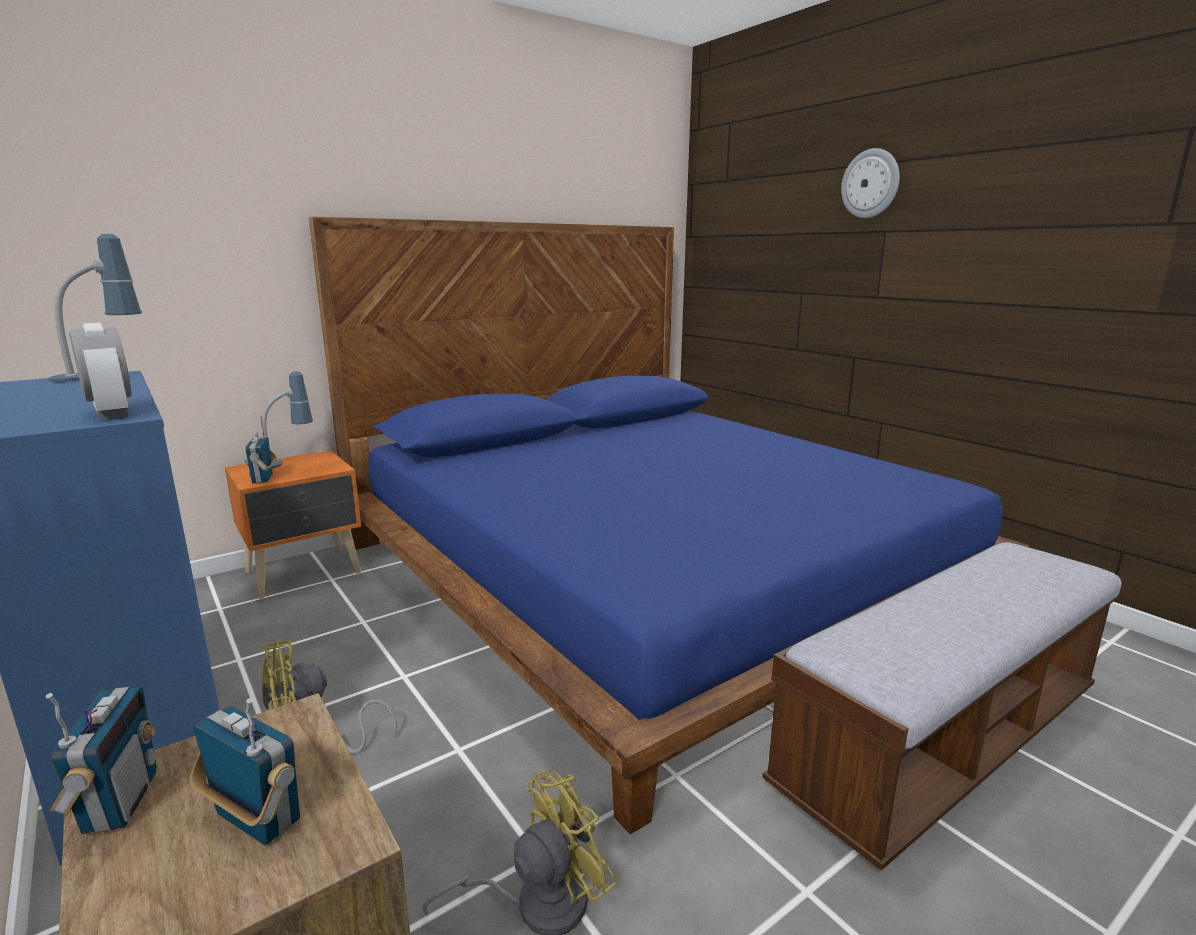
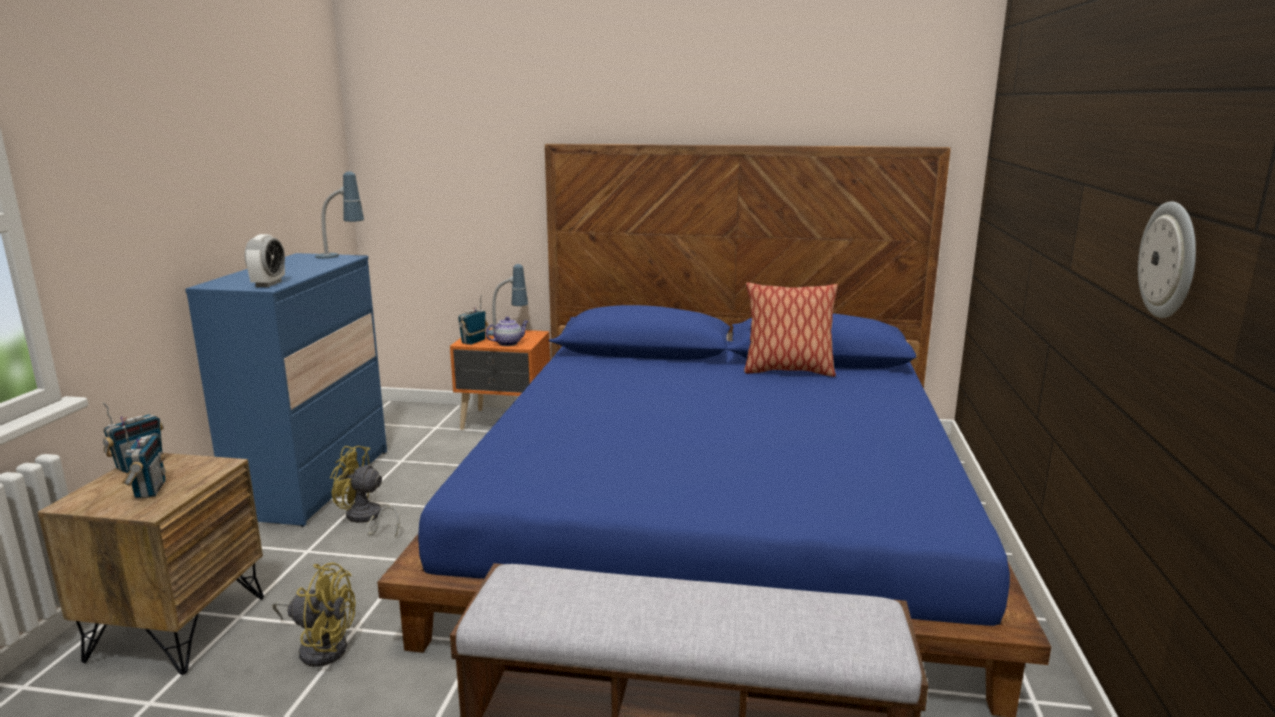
camera: 45 degrees right, 0 degrees up
(313, 470) = (508, 343): none -> teapot
(630, 429) = (788, 371): none -> pillow
(870, 184) = (1078, 118): wall clock -> wall clock (1170, 260)

